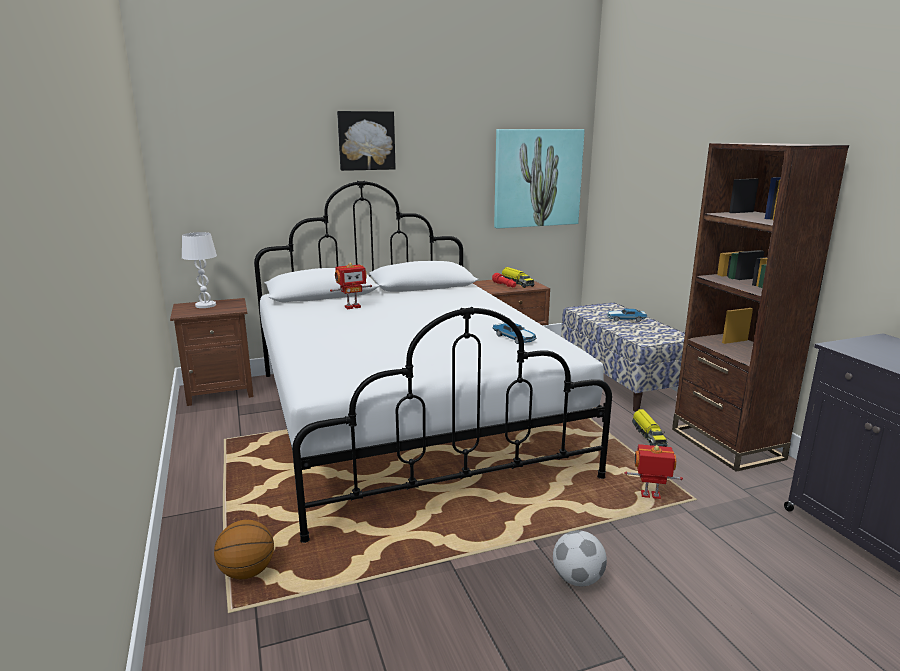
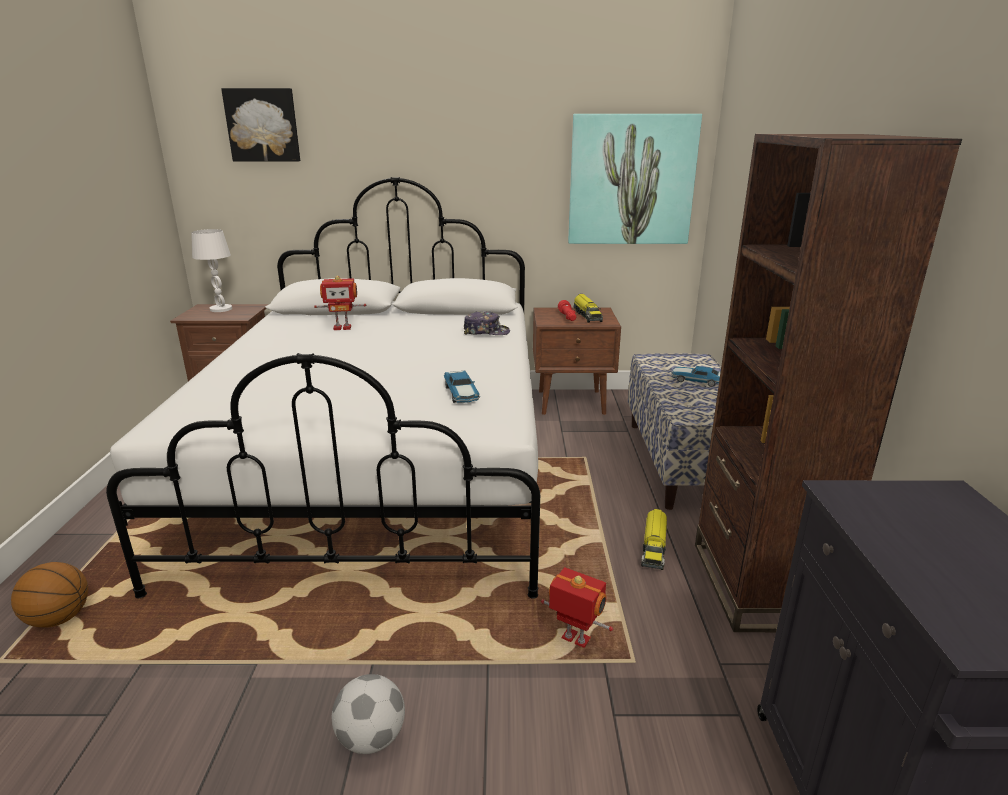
camera: 20 degrees right, 5 degrees up
(366, 141) = (402, 128): picture -> picture (263, 125)
(471, 299) = (486, 332): none -> cap

